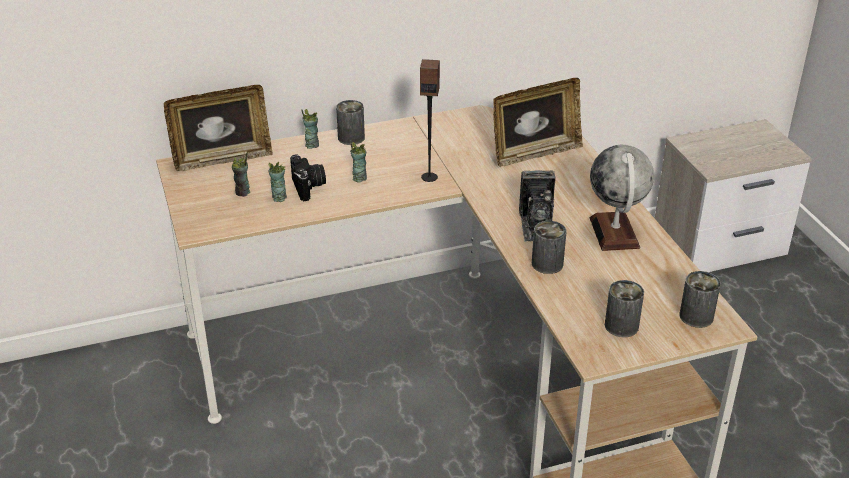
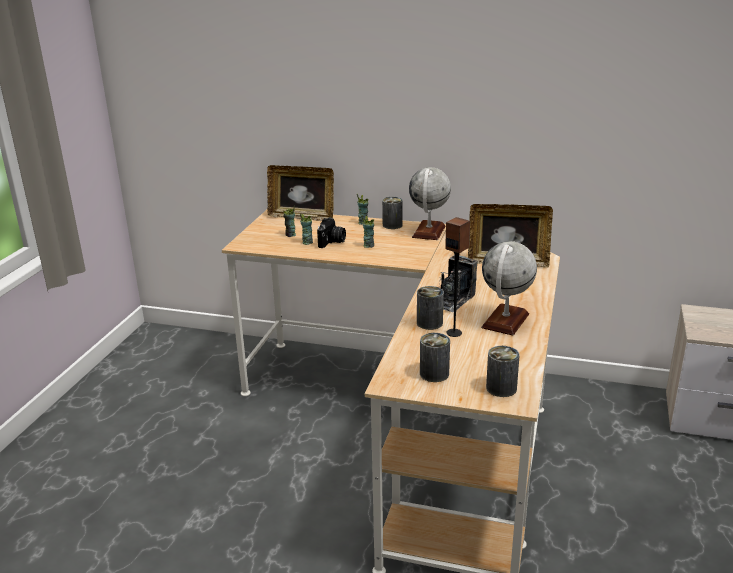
camera: 35 degrees right, 10 degrees down
(404, 135) = (429, 232): none -> globe
(429, 177) = (414, 256): speaker -> speaker (454, 333)

